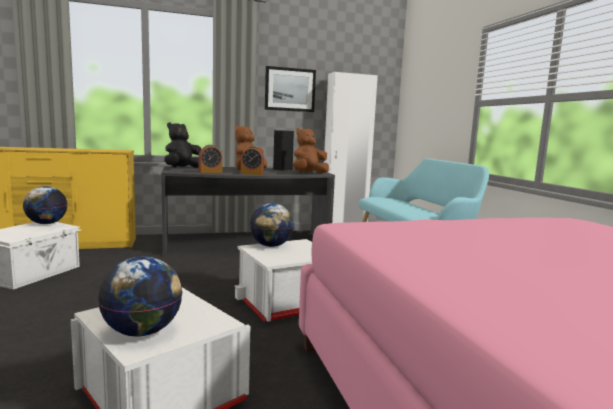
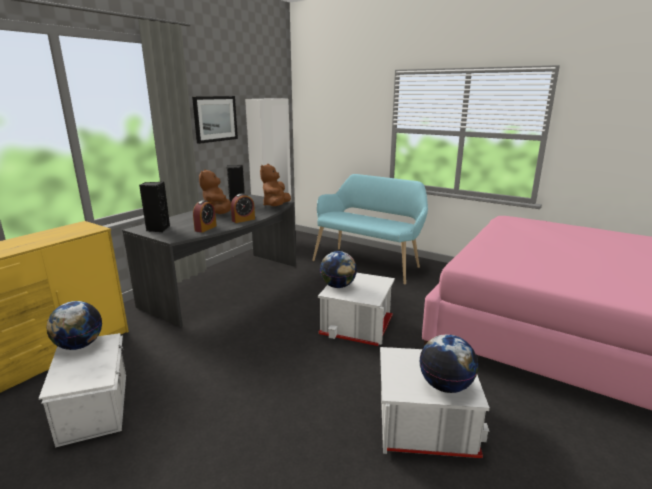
camera: 40 degrees left, 10 degrees up
(182, 168) = (158, 229): black plush toy -> black speaker

